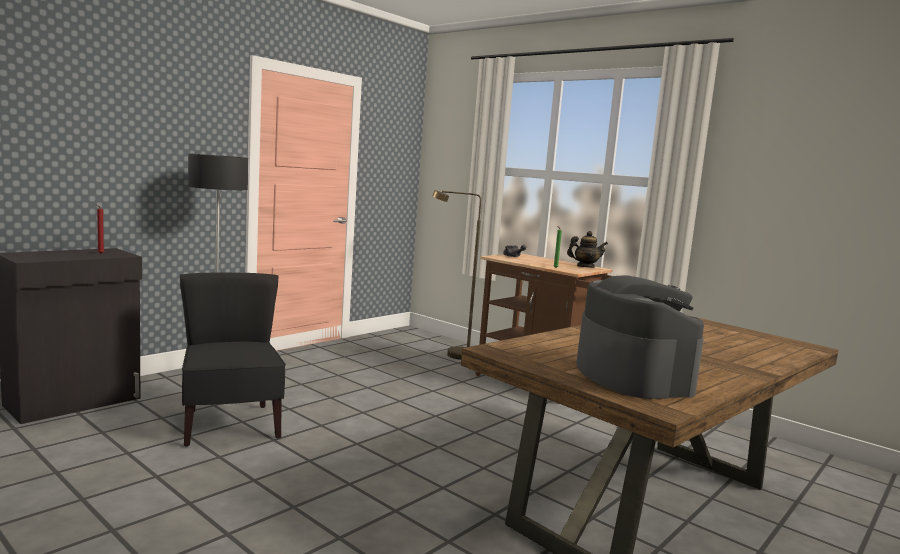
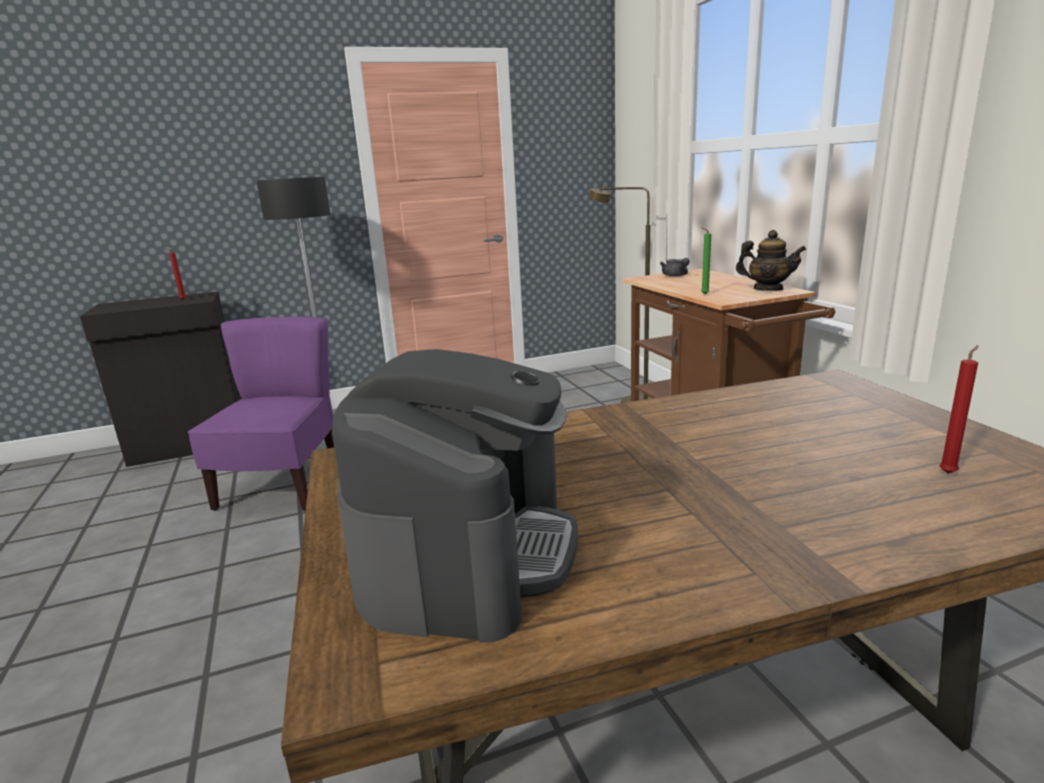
camera: 30 degrees right, 10 degrees up
(230, 424) = (282, 487): black chair -> purple chair
(758, 344) = (949, 472): none -> red candle

